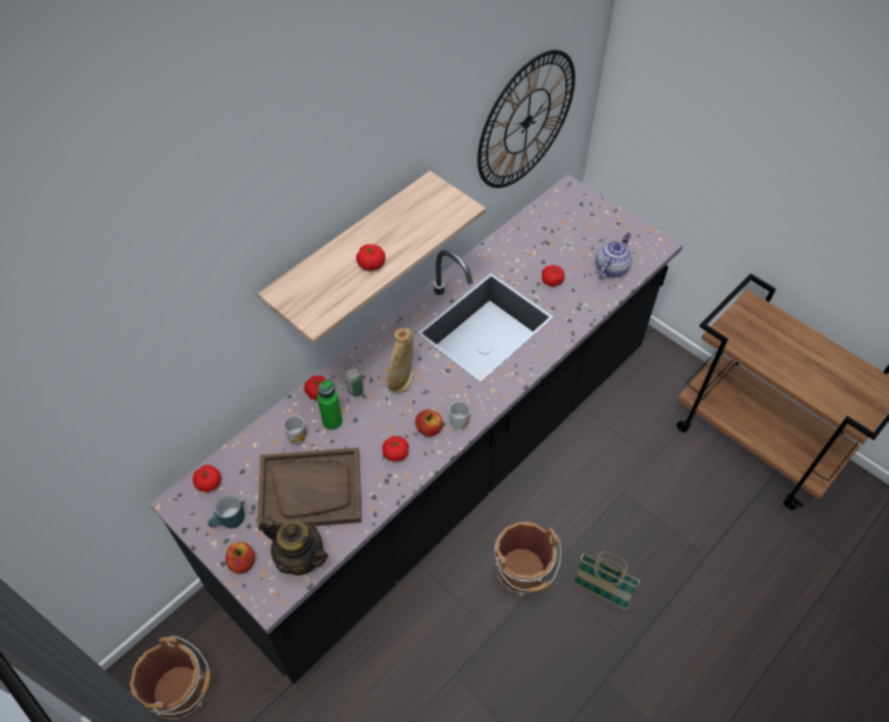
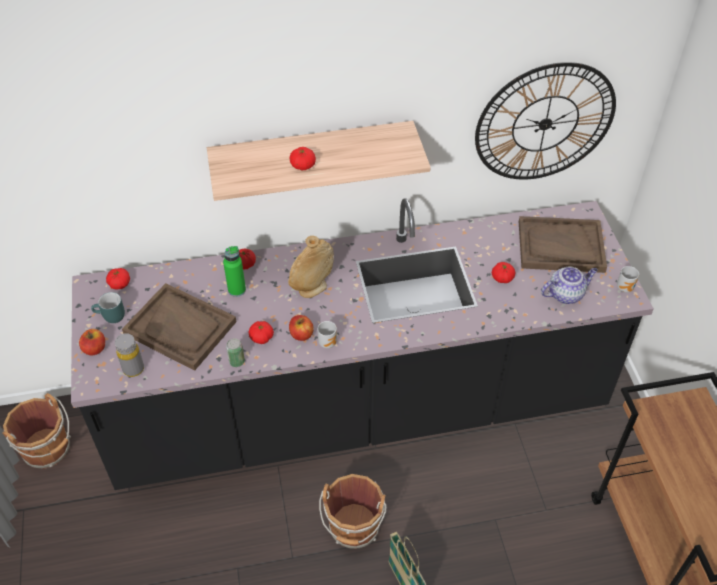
camera: 35 degrees right, 5 degrees down
(299, 437) = (204, 287): mug -> mug (626, 288)
(300, 558) = (133, 369): teapot -> grey bottle
(355, 390) = (272, 277): can -> can (236, 361)
(573, 228) = (560, 246): none -> brown tray

